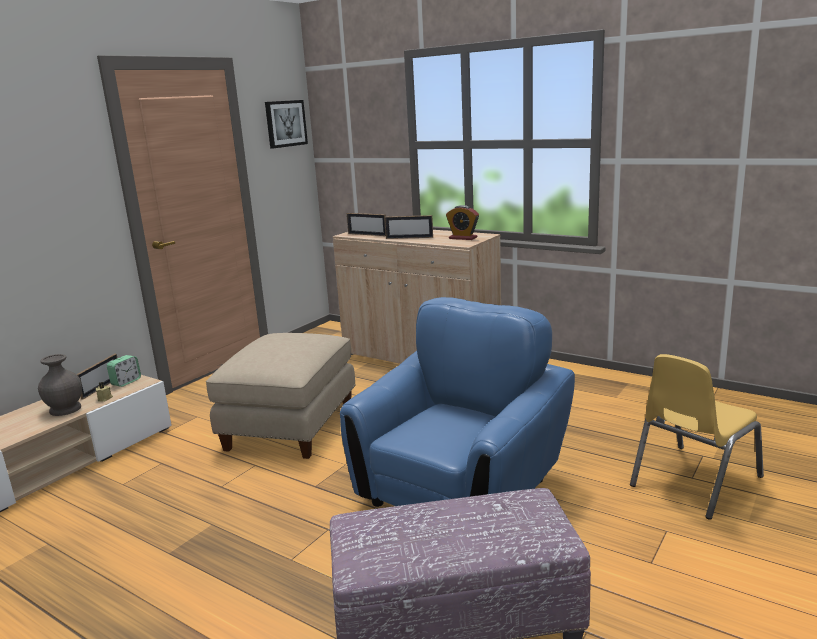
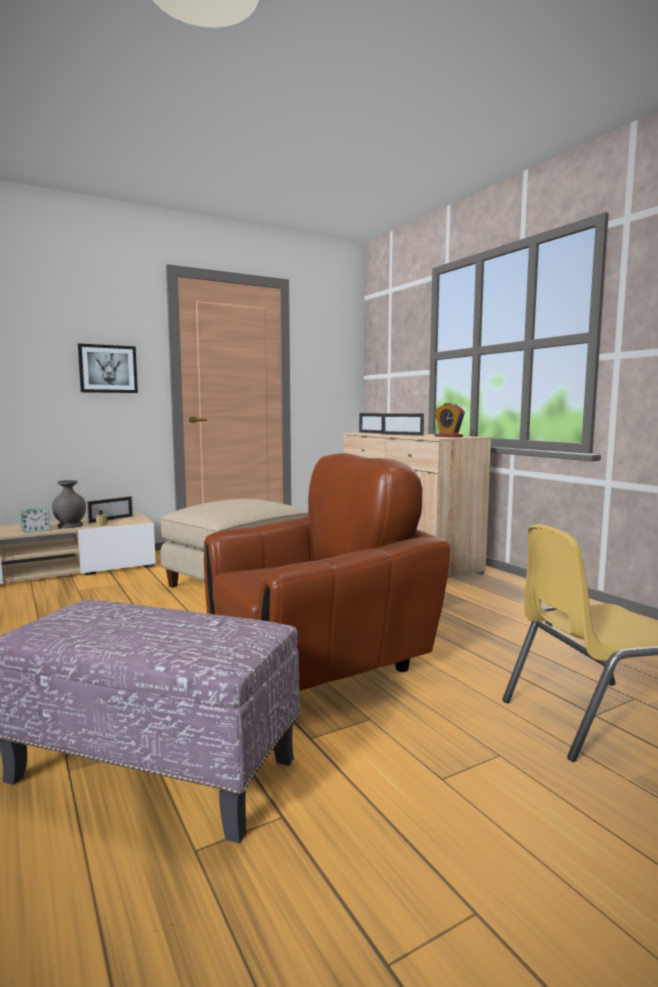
camera: 25 degrees right, 10 degrees down
(126, 382) = (130, 519): alarm clock -> alarm clock (35, 531)
(285, 123) = (336, 341): picture -> picture (108, 369)
(461, 489) = (317, 657): blue armchair -> brown armchair

